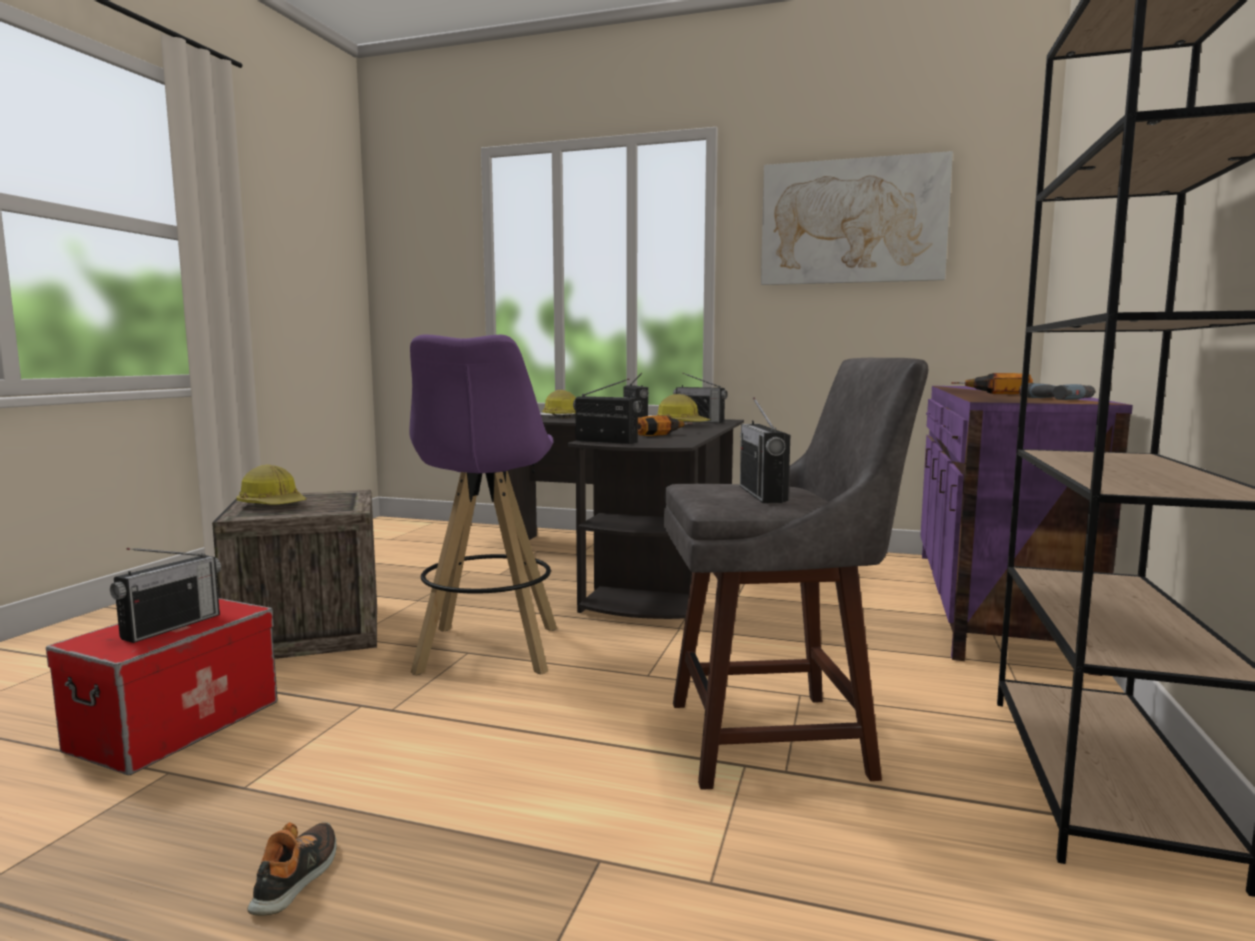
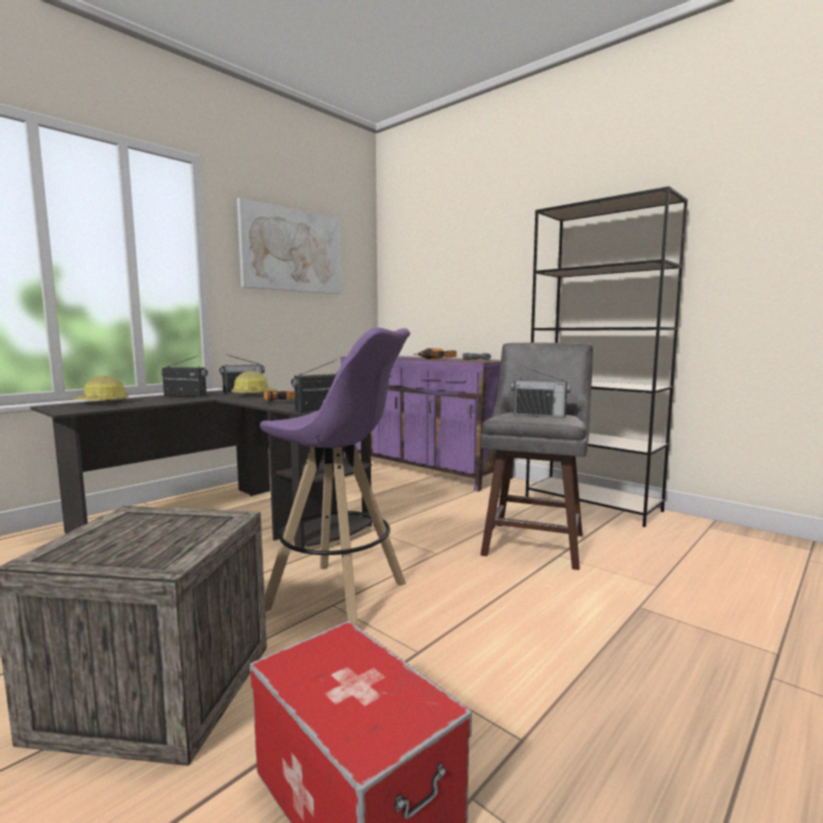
camera: 65 degrees left, 0 degrees up
(171, 626) = (363, 681): radio -> none
(273, 505) = (125, 549): hard hat -> none
(297, 877) = (654, 710): shoe -> none

